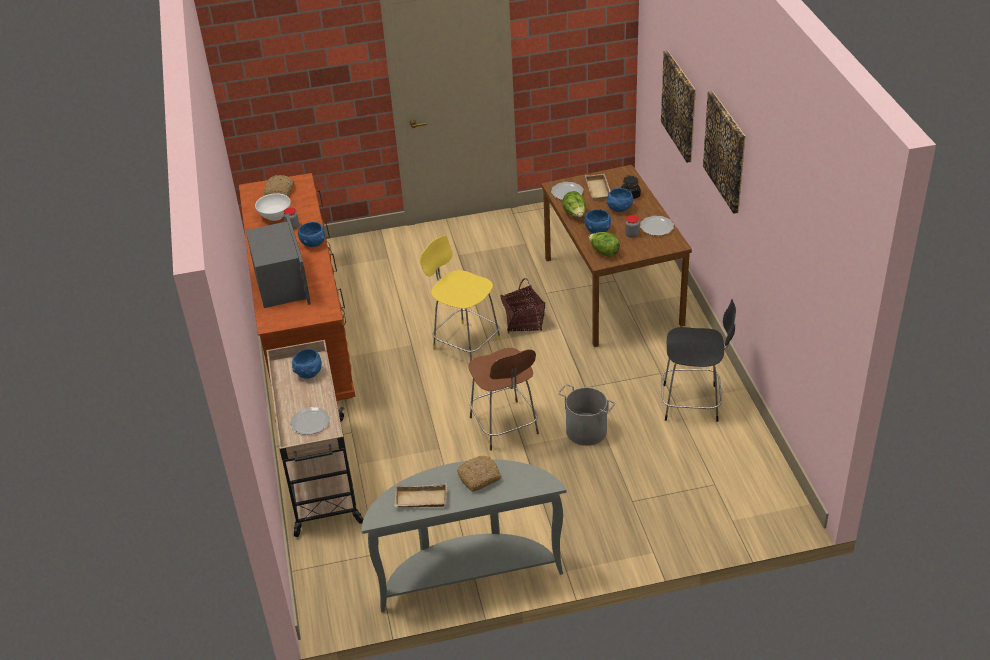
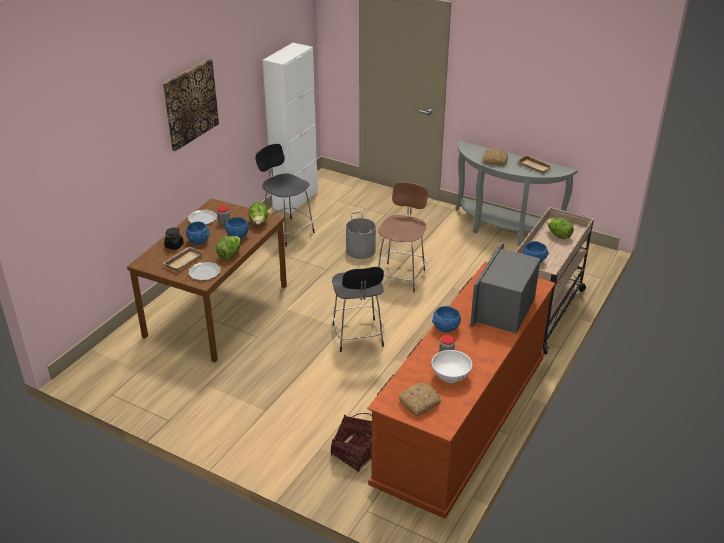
camera: 140 degrees left, 5 degrees down
(310, 422) = (558, 235): plate -> lettuce
(465, 343) = (358, 336): yellow chair -> black chair
(523, 322) = (301, 327): basket -> basket (355, 453)
(679, 106) = (118, 166): picture -> none
(758, 450) = (295, 200): none -> white cabinet

